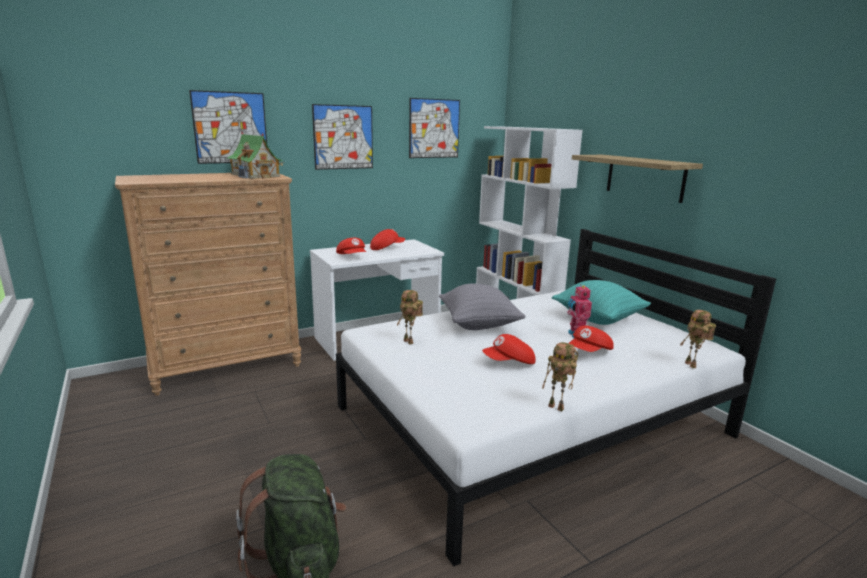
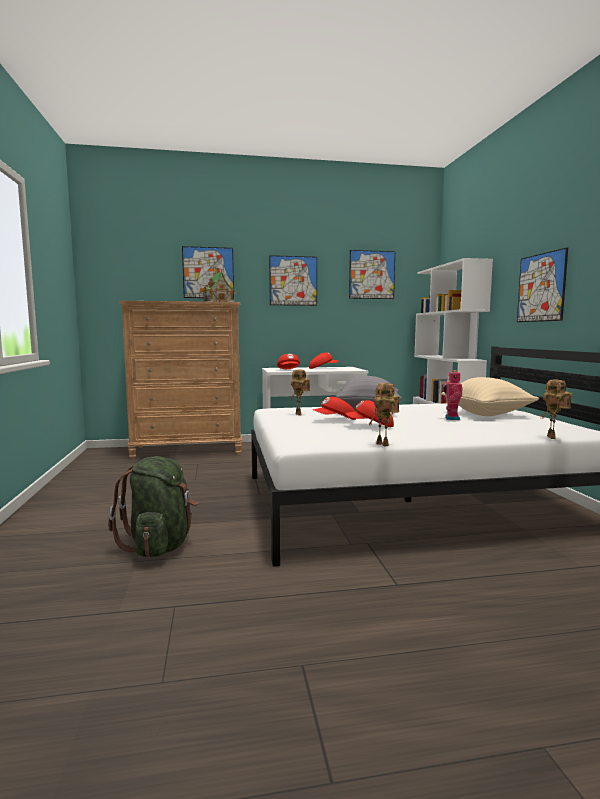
camera: 20 degrees right, 10 degrees down
(590, 352) = (452, 425): red cap -> red cap (335, 420)
(598, 319) = (487, 414): turquoise pillow -> beige pillow
(645, 177) = (541, 287): shelf -> picture

